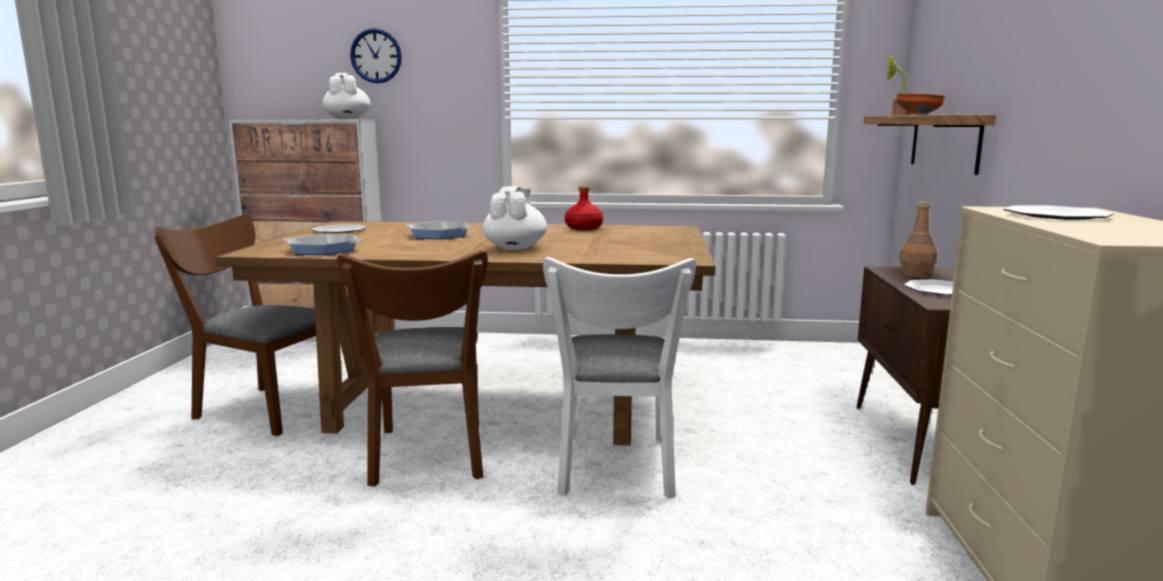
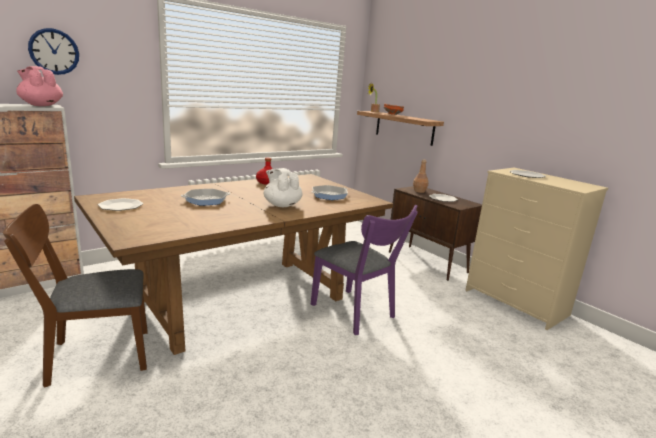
camera: 45 degrees left, 5 degrees up
(323, 250) = (175, 227): frying pan -> frying pan (329, 195)
(347, 118) = (41, 105): white teapot -> pink teapot
(428, 458) = (267, 343): brown chair -> none
(615, 470) = (356, 313): white chair -> purple chair

